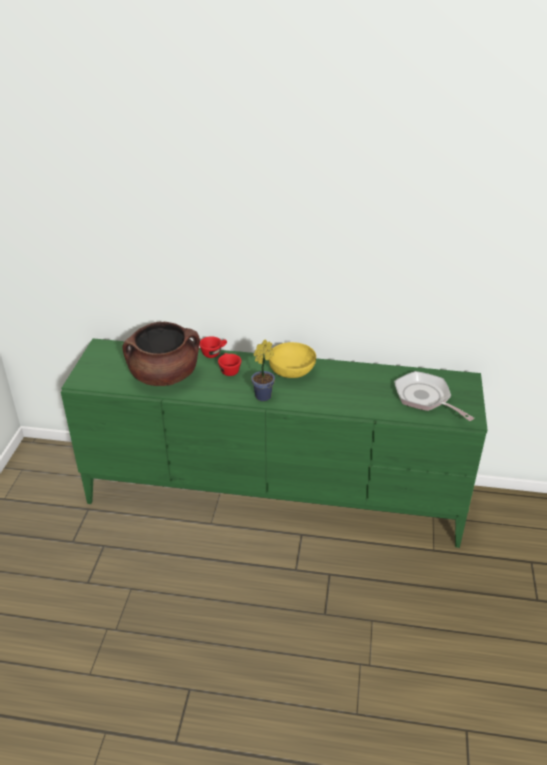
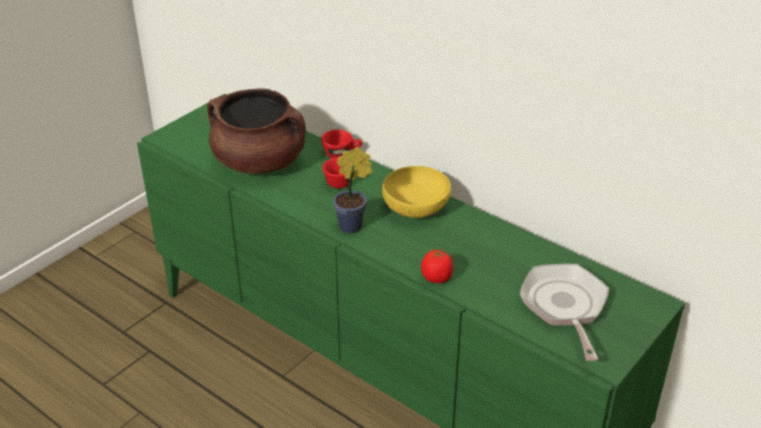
camera: 30 degrees right, 0 degrees up
(342, 408) = (437, 278): none -> tomato

